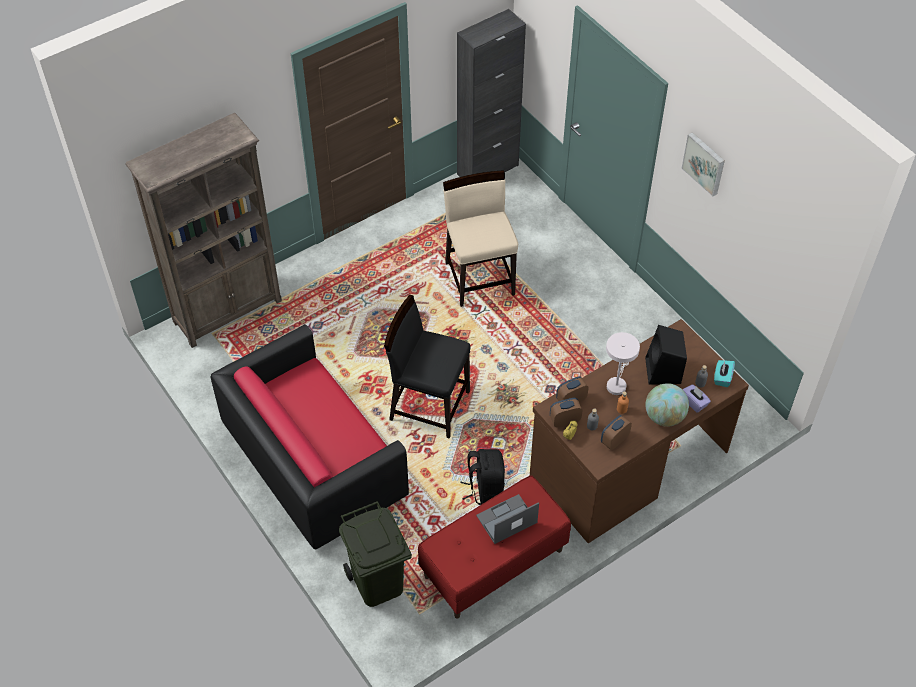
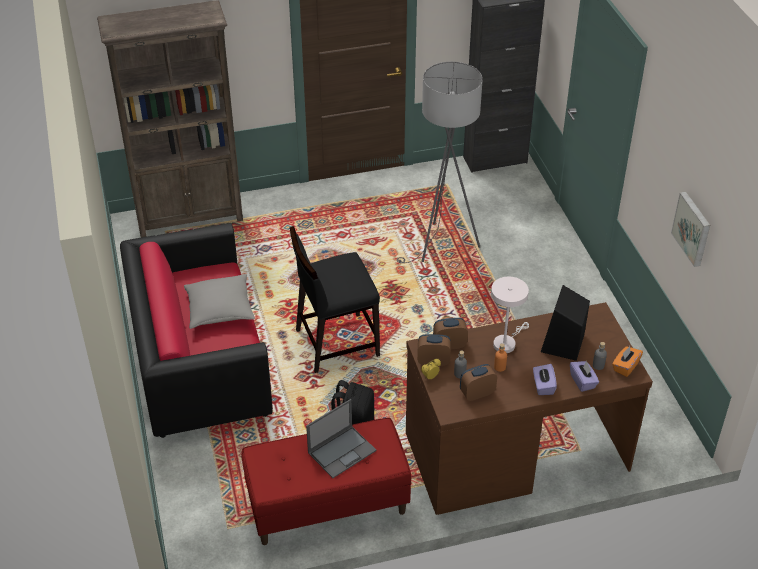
camera: 20 degrees right, 10 degrees down
(327, 412) = (220, 309): none -> grey pillow
(377, 583) = (201, 487): green trash can -> none
(429, 405) = (336, 343): black chair -> black chair turned 60 degrees counterclockwise
(480, 278) = (442, 247): beige chair -> grey floor lamp
(506, 519) = (342, 451): laptop -> laptop turned 150 degrees clockwise
(664, 416) = (543, 386): globe -> purple tissue box
(704, 163) = (668, 138): picture -> picture (693, 228)
(722, 378) = (625, 367): turquoise tissue box -> orange tissue box

